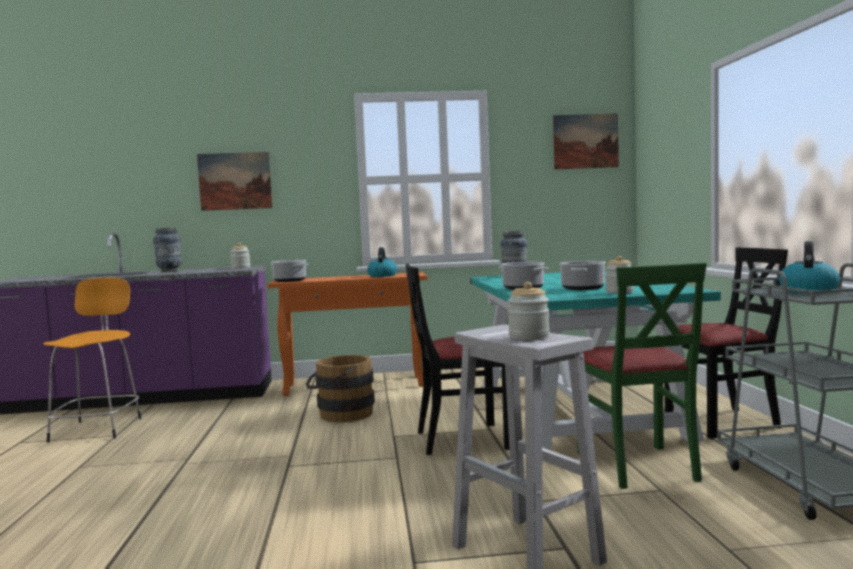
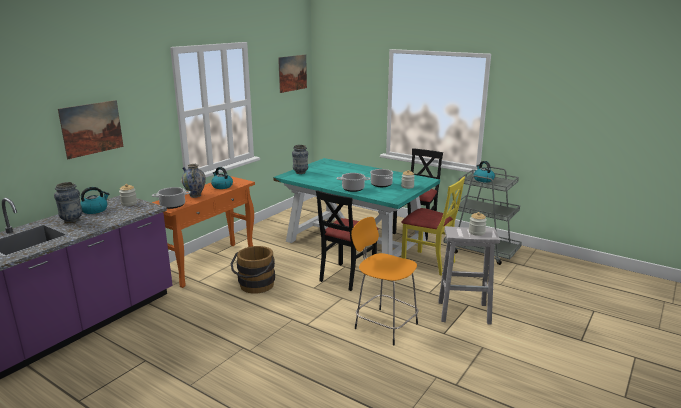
camera: 50 degrees left, 15 degrees up
(98, 428) = (113, 363): orange stool -> orange stool (384, 325)
(206, 269) = (95, 210): none -> kettle
(334, 278) = (195, 195): none -> vase
(638, 466) = (428, 263): green chair -> yellow chair

